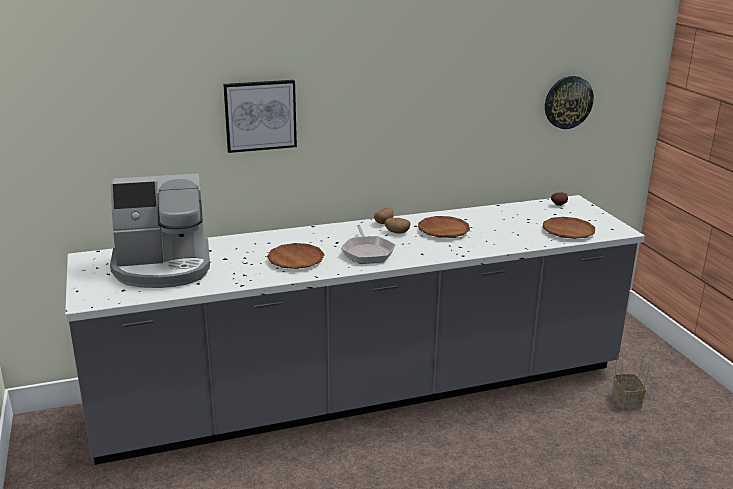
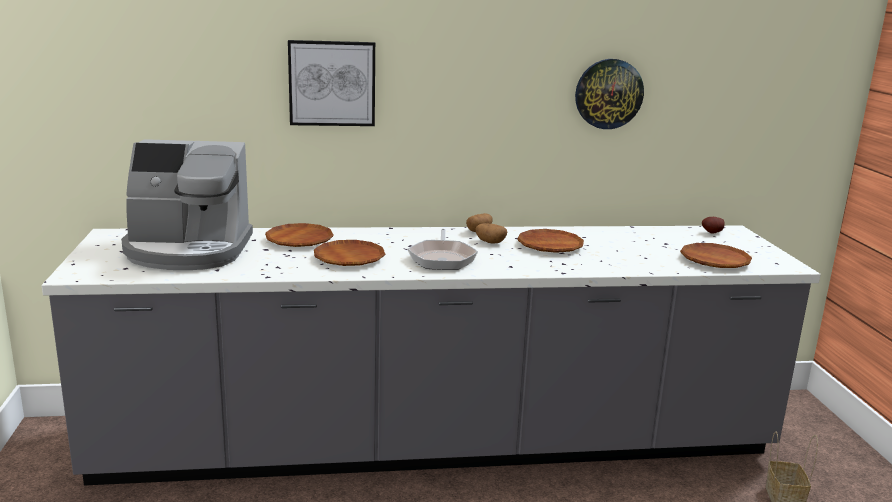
camera: 10 degrees right, 5 degrees down
(247, 246) = (299, 240): none -> brown plate
(568, 102) = (732, 102): wall clock -> wall clock (608, 94)

